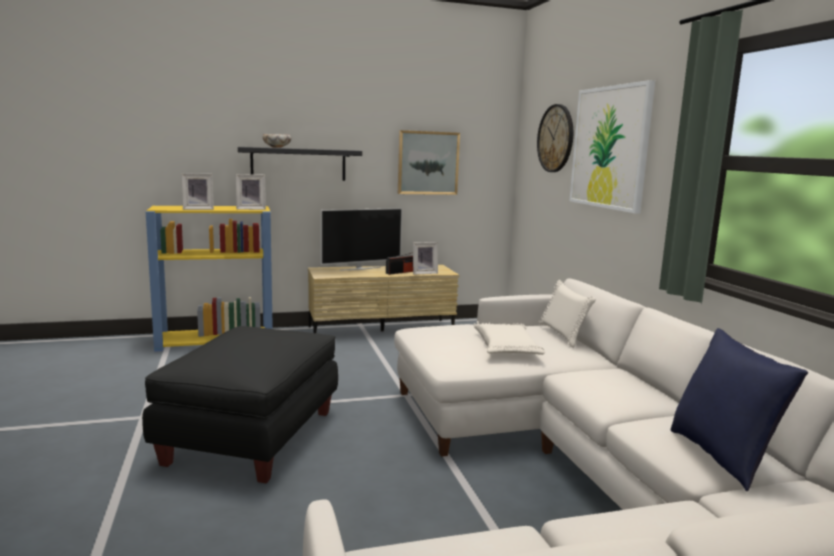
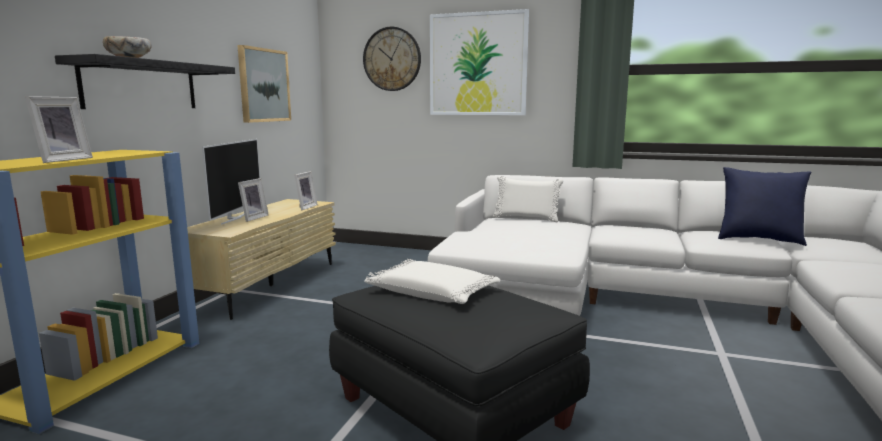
camera: 55 degrees left, 0 degrees up
(251, 209) = (135, 152): picture frame -> picture frame (252, 218)
(400, 272) = (284, 211): radio -> none
(506, 345) = (535, 232): white pillow -> white pillow (432, 290)

